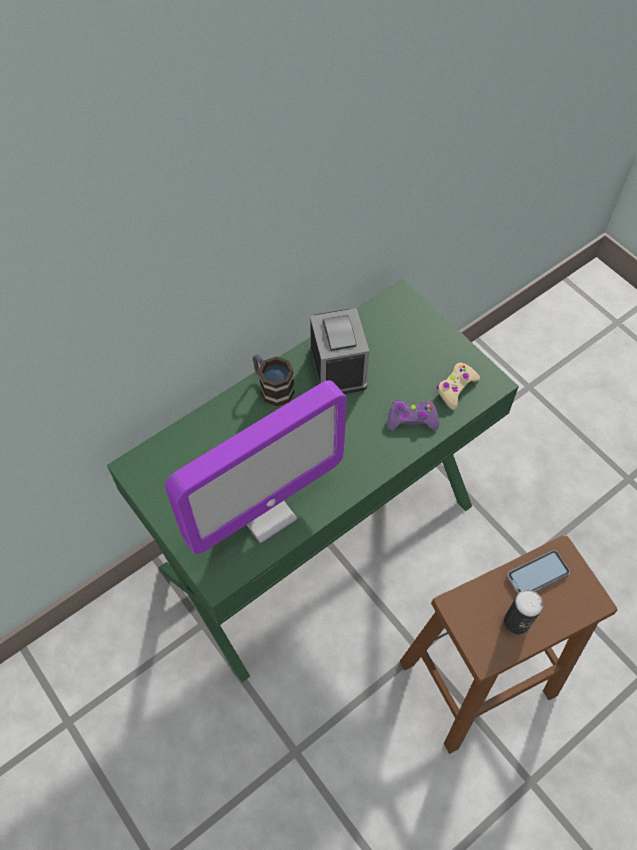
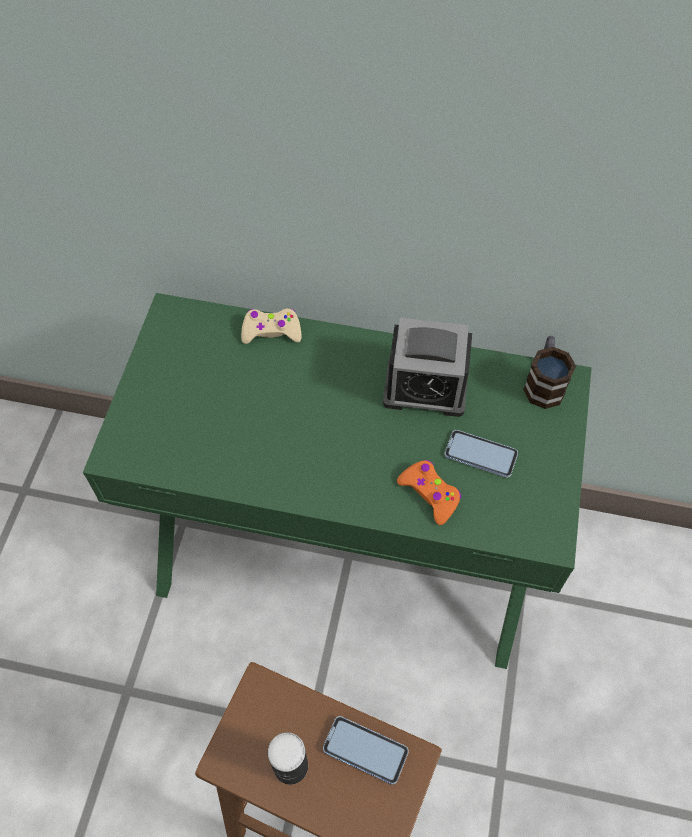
camera: 50 degrees right, 0 degrees up
(264, 512) = (211, 443): monitor -> none
(272, 387) = (349, 352): mug -> mug (544, 383)
(338, 367) = (425, 388): alarm clock -> alarm clock turned 60 degrees clockwise
(409, 374) = (480, 454): none -> phone
(412, 419) = (430, 494): purple game controller -> orange game controller
(455, 388) = (507, 508): beige game controller -> beige game controller (271, 331)

